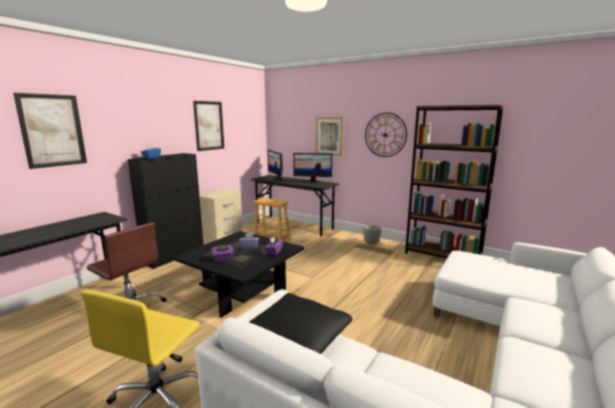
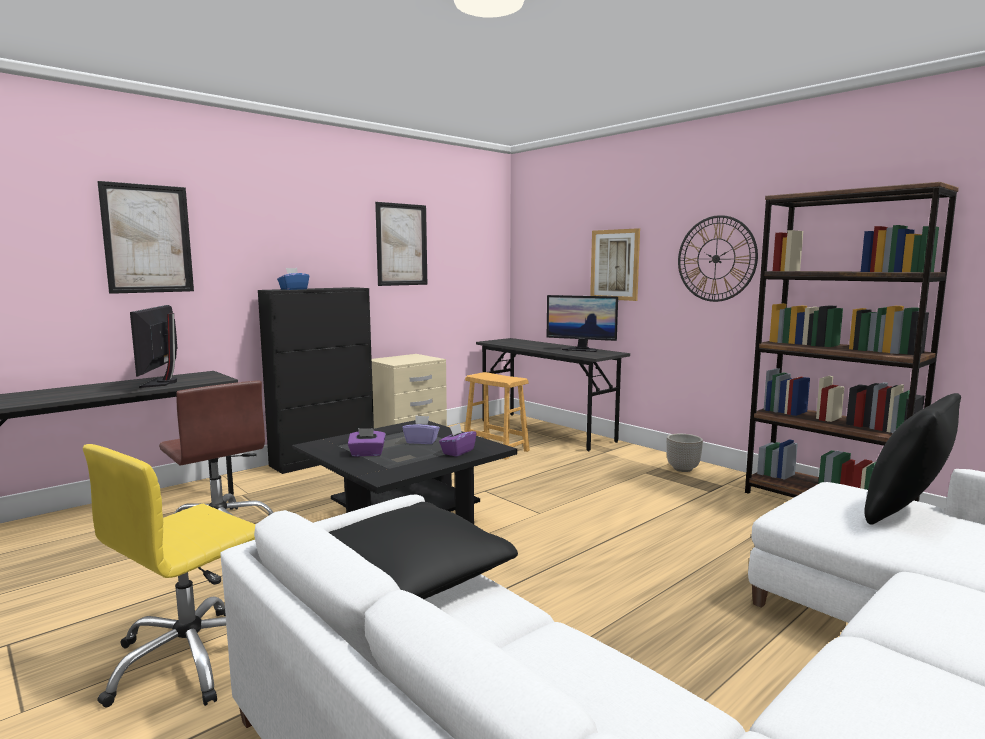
camera: 15 degrees right, 5 degrees down
(276, 179) = (518, 343): monitor -> monitor (162, 382)
(497, 265) = (905, 513): none -> black pillow

